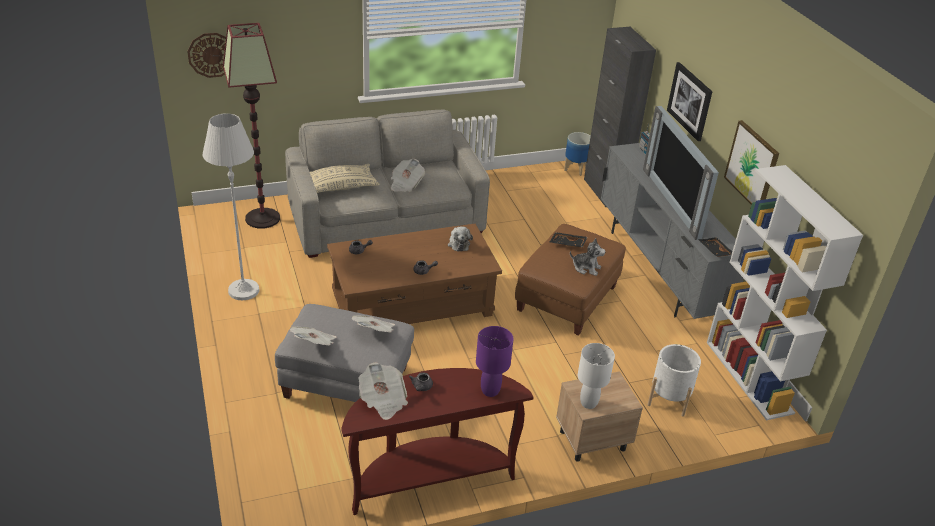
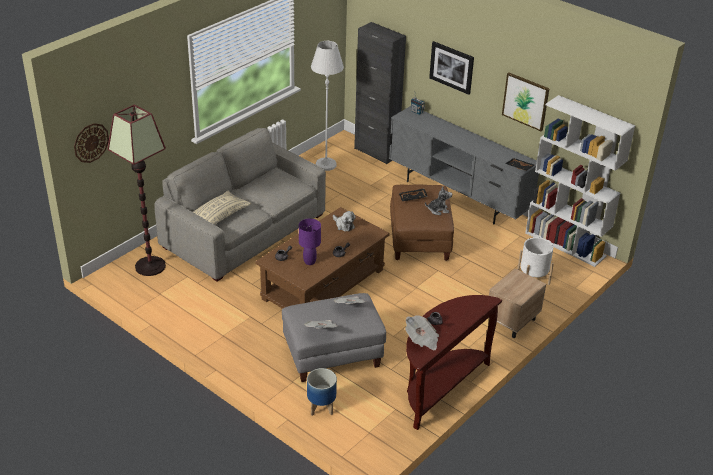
camera: 30 degrees left, 0 degrees up
(243, 290) = (194, 324): white floor lamp -> white floor lamp (326, 165)
(405, 184) = (263, 196): newspaper -> none
(490, 391) = (475, 307): purple table lamp -> purple table lamp (309, 262)
(576, 169) = (341, 142): planter -> planter (321, 407)
(588, 403) = (515, 294): white table lamp -> none
(675, 202) = (467, 142): television -> none

